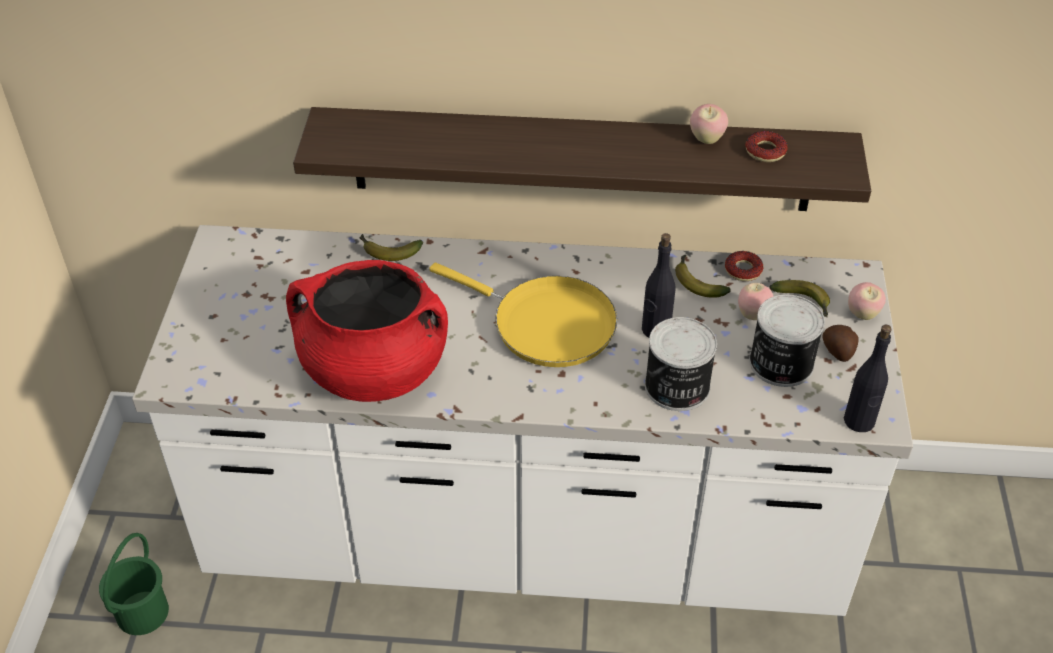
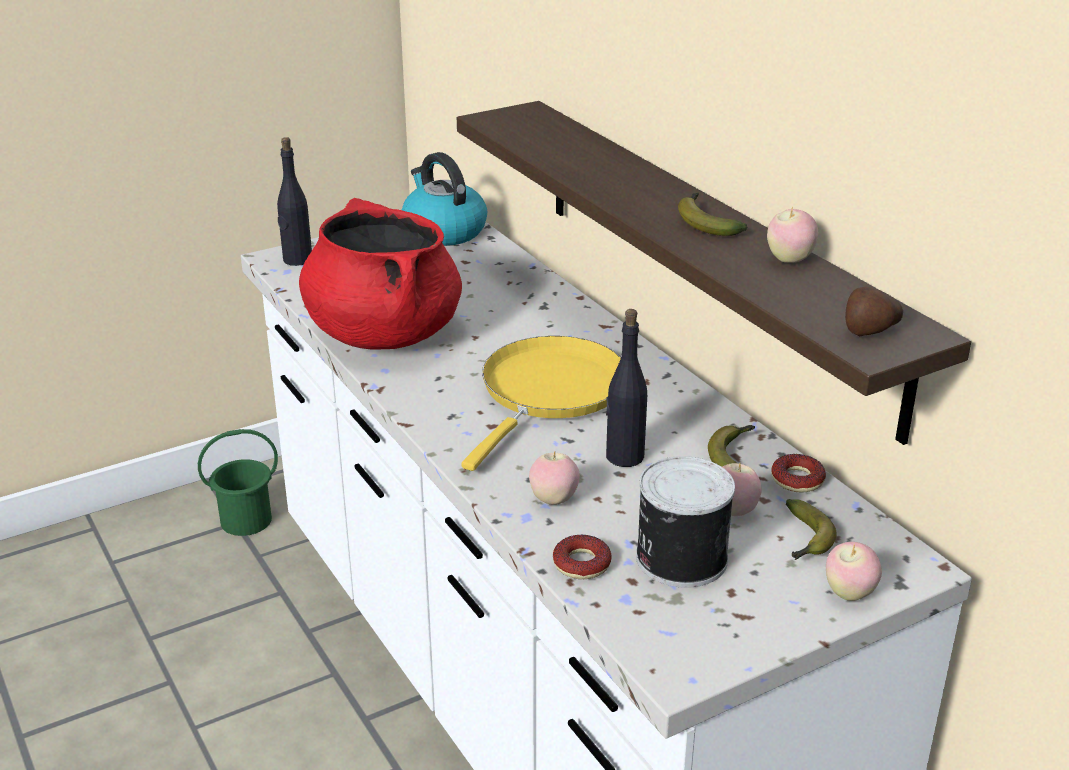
camera: 55 degrees right, 15 degrees down
(238, 258) = (443, 231): none -> kettle
(387, 251) = (539, 284): banana -> banana (705, 222)
(546, 324) = (549, 392): yellow frying pan -> yellow frying pan turned 150 degrees counterclockwise
(676, 387) = (554, 500): can -> apple
(765, 151) = (826, 295): donut -> donut (581, 563)
(838, 352) = (755, 596): potato -> potato (868, 331)
(859, 421) = (656, 652): black bottle -> black bottle (297, 260)

